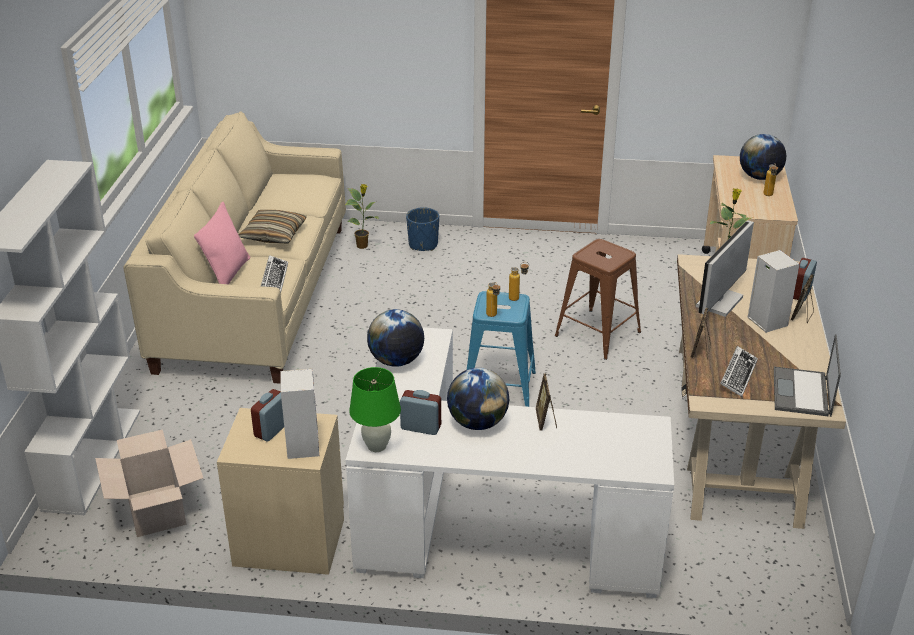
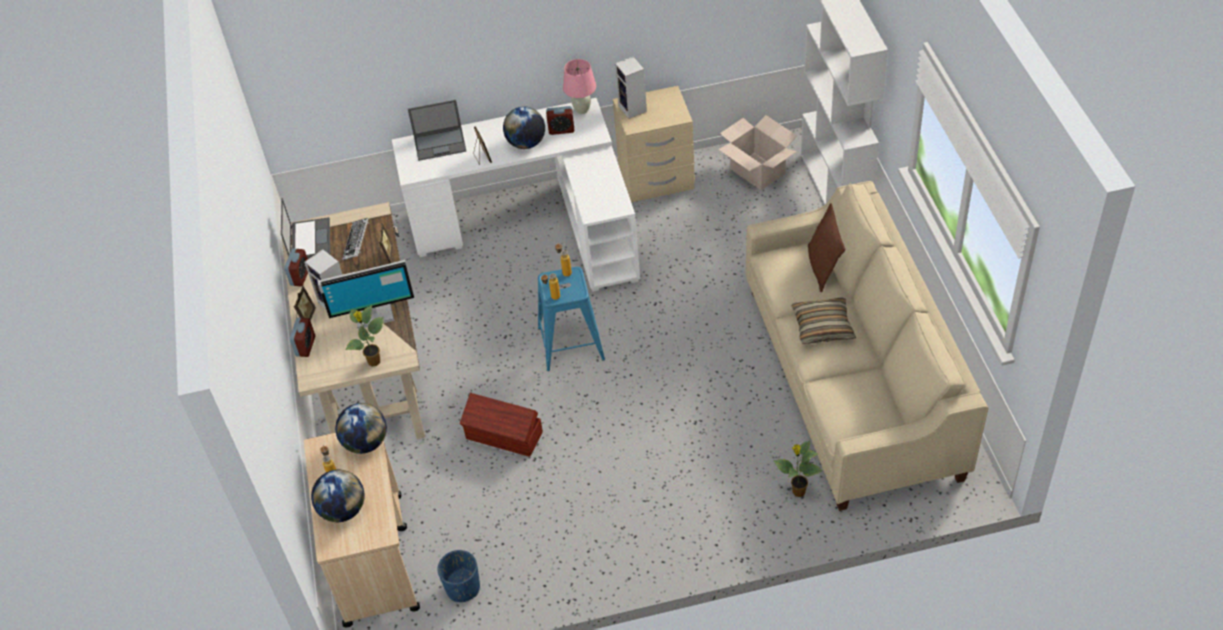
camera: 165 degrees right, 15 degrees up
(228, 274) = (823, 268): pink pillow -> brown pillow
(272, 429) = (660, 113): alarm clock -> alarm clock (300, 276)
(274, 277) = (778, 273): keyboard -> none
(377, 446) = (582, 110): green table lamp -> pink table lamp
(396, 361) = (609, 183): globe -> globe (366, 442)
(423, 245) = (734, 515): blue planter -> blue planter (463, 588)
(598, 334) = (504, 436): brown stool -> brown storage box
(600, 456) = (440, 144): none -> laptop
(721, 302) = (373, 313): monitor -> monitor turned 60 degrees clockwise

